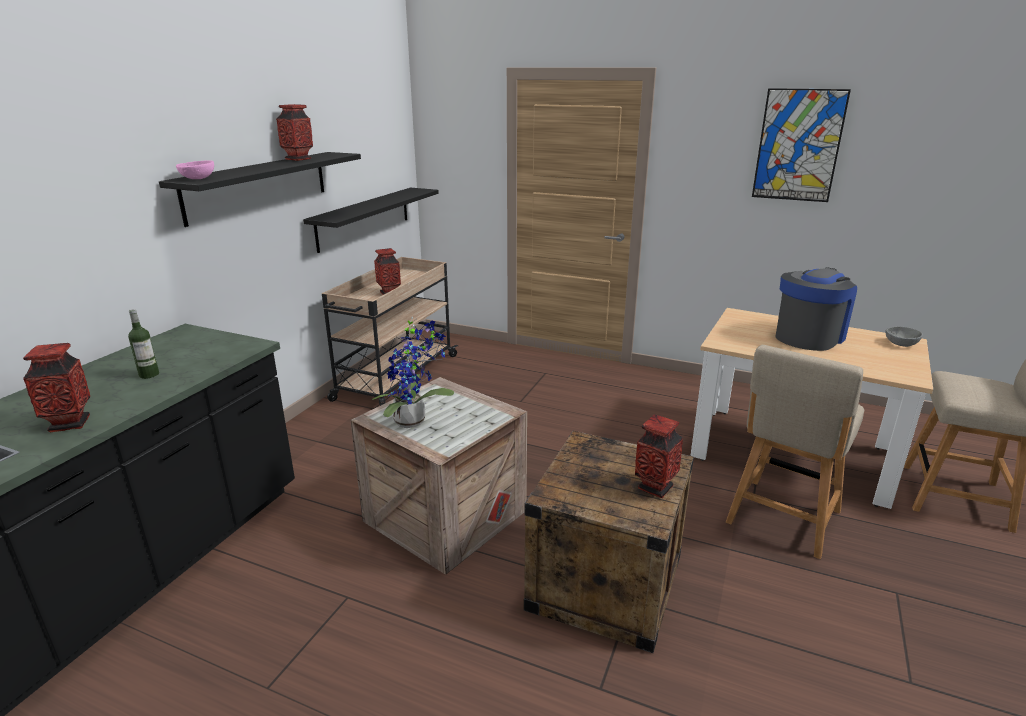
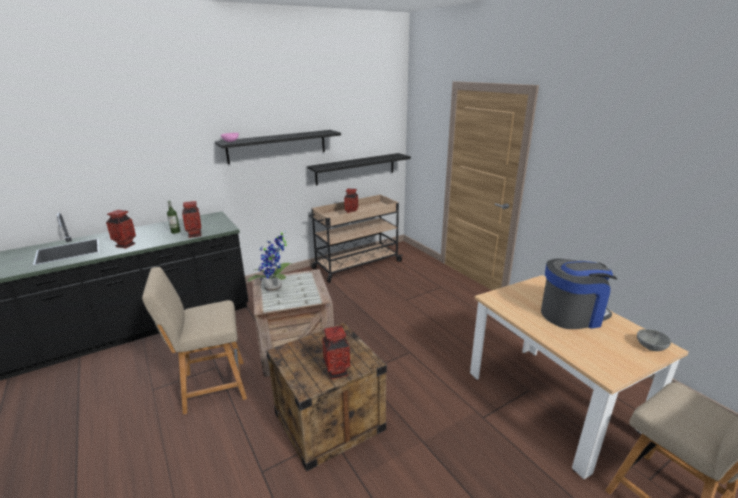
camera: 35 degrees right, 0 degrees up
(298, 159) = (302, 133): vase -> vase (195, 235)
(781, 520) = (482, 442): beige chair -> beige chair (211, 387)
(798, 145) = (636, 156): picture -> none

